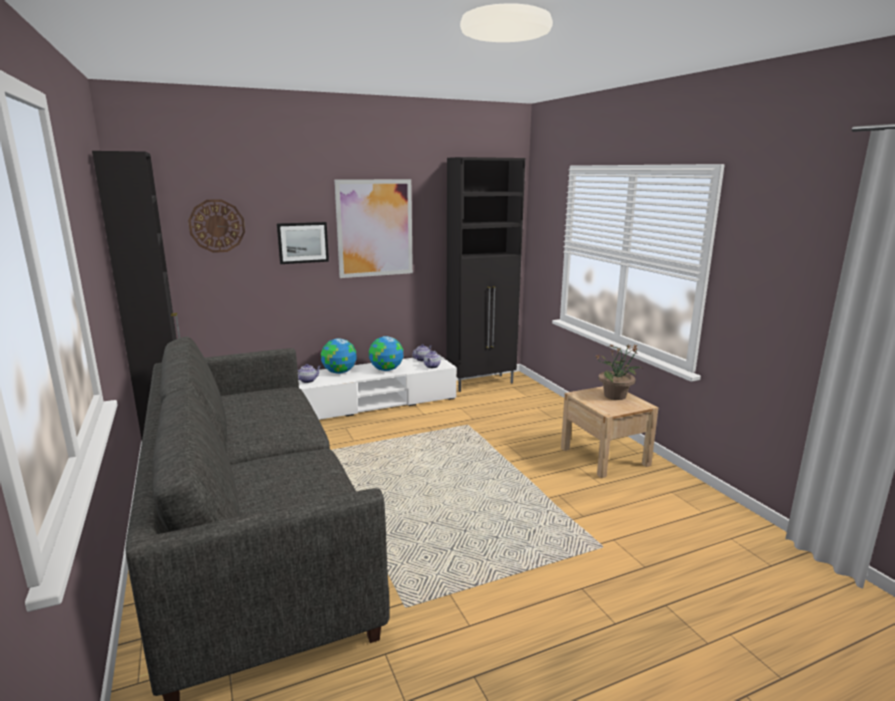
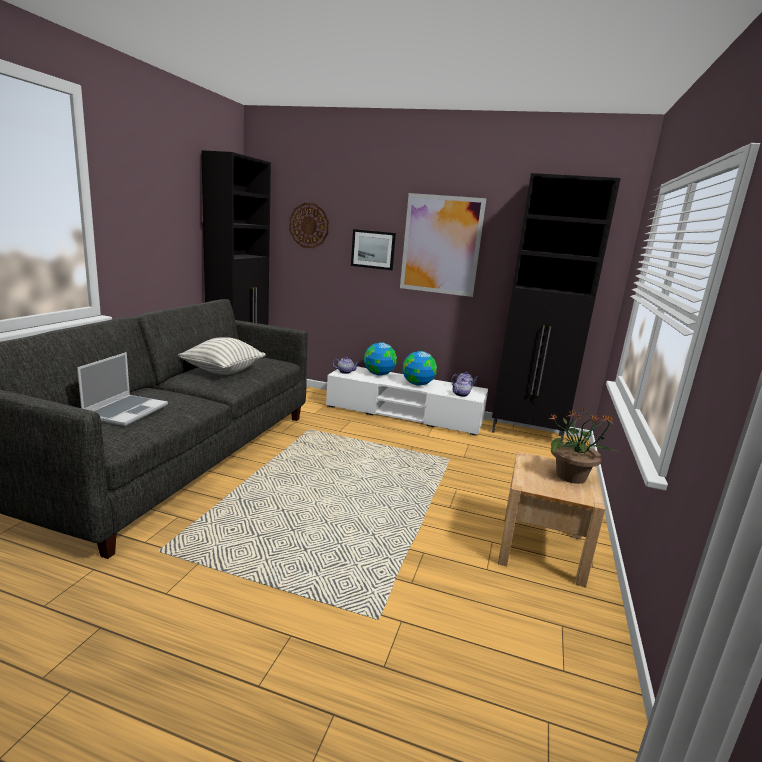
camera: 40 degrees right, 0 degrees up
(264, 419) = (223, 371): none -> pillow
(287, 492) = (126, 411): none -> laptop

